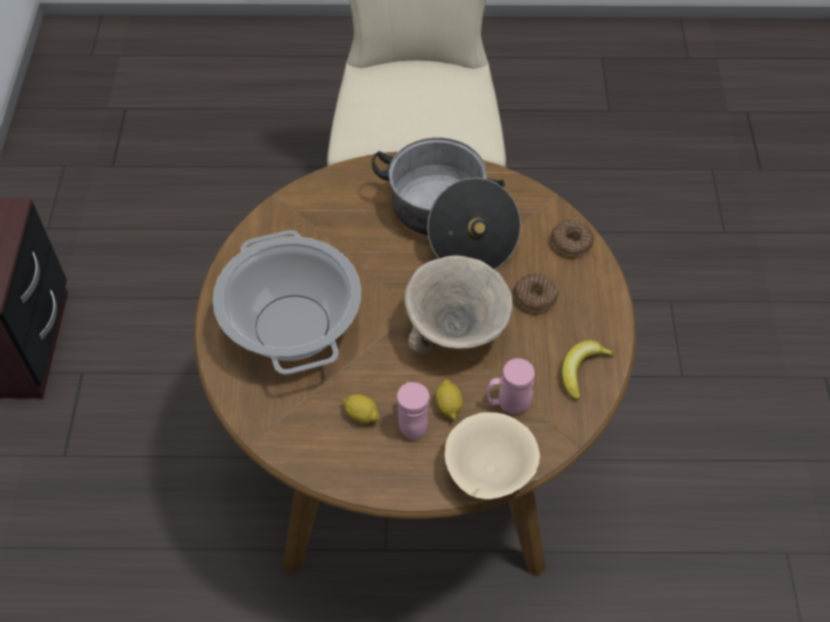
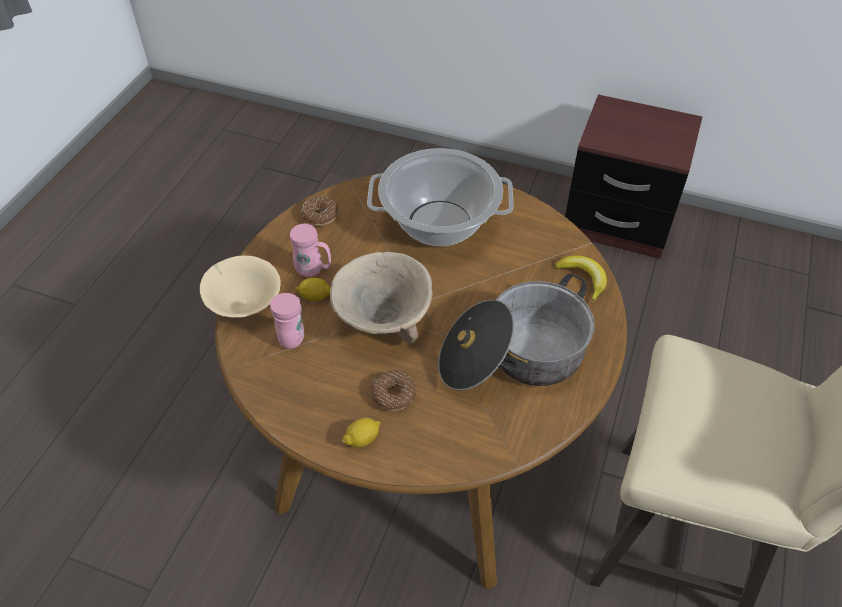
camera: 110 degrees right, 5 degrees down
(361, 415) = (337, 243): lemon -> lemon (363, 439)
(571, 242) = (447, 452): donut -> donut (320, 216)
(581, 370) = (296, 401): banana -> banana (583, 279)

